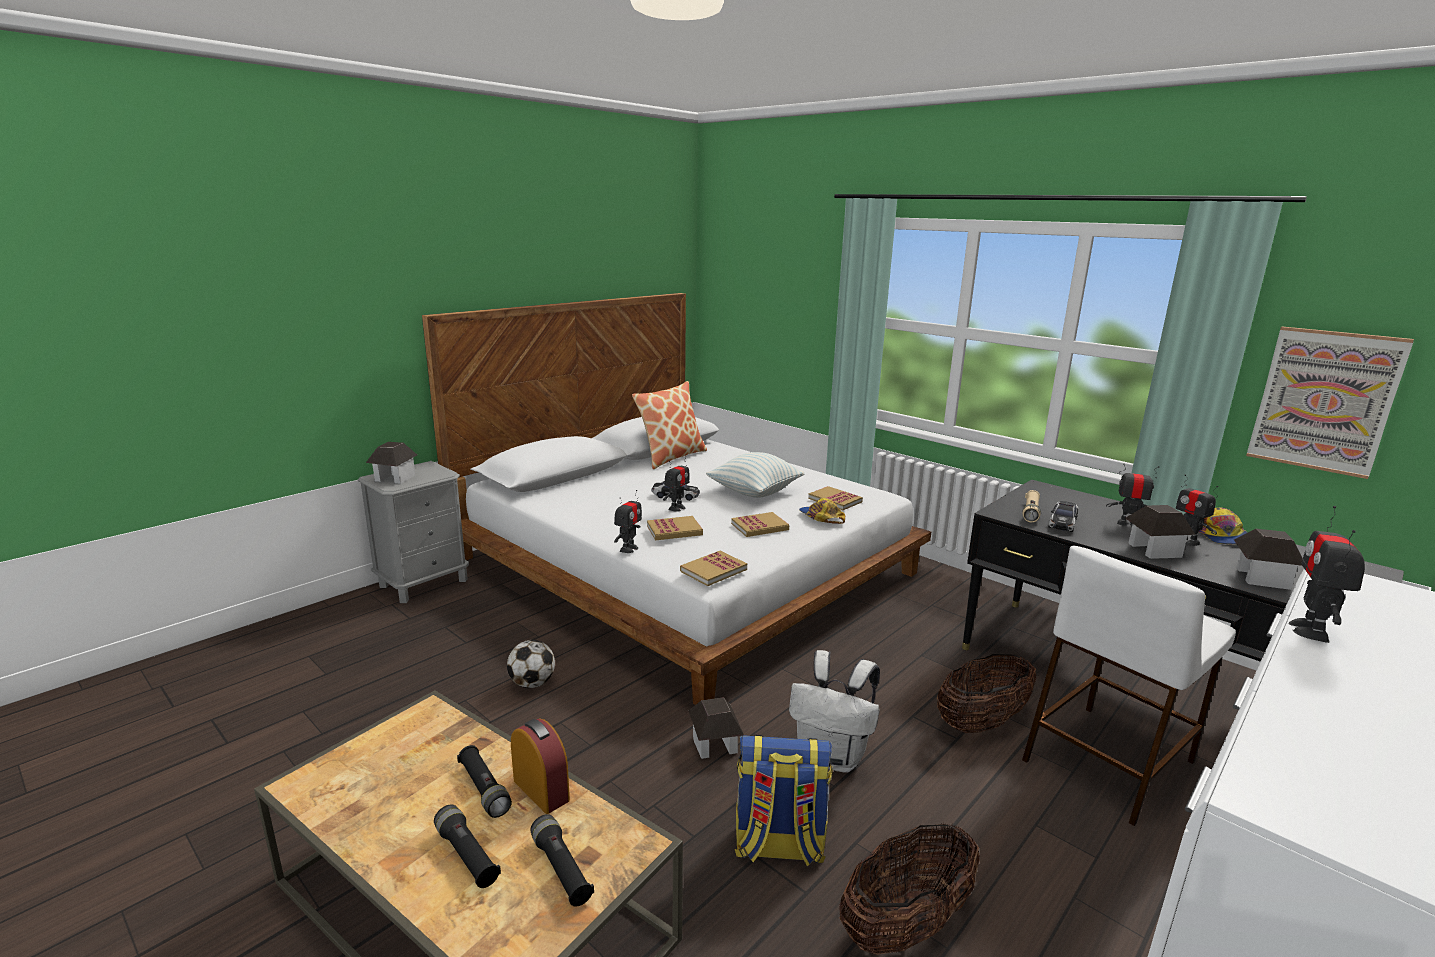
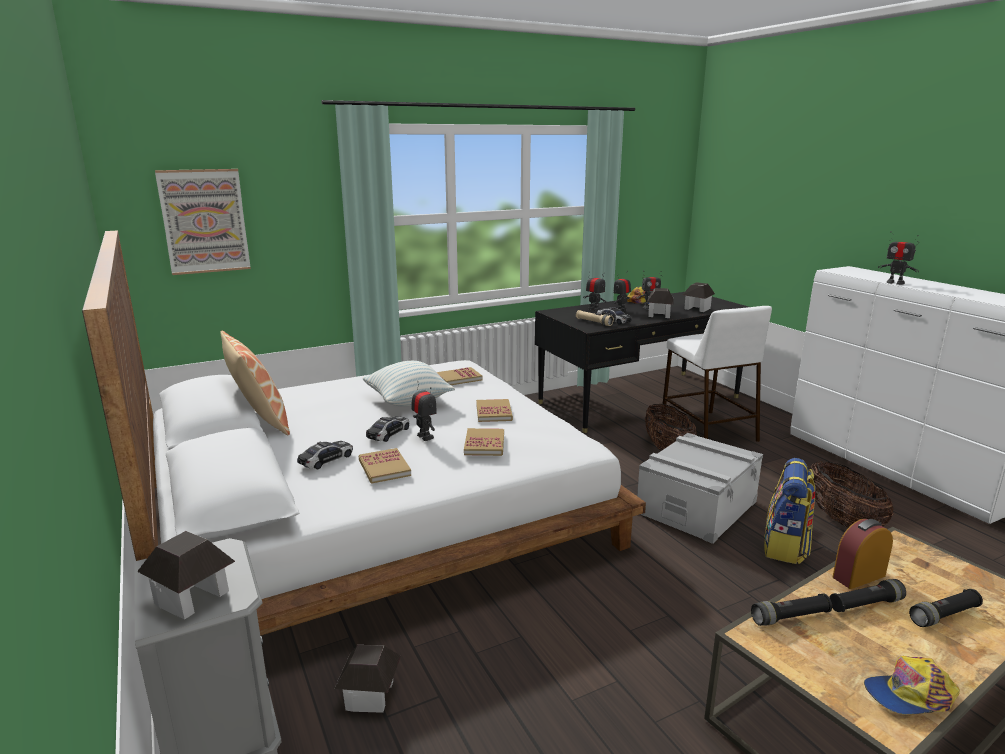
camera: 70 degrees left, 0 degrees up
(532, 683) = (556, 643): football -> none
(561, 869) = (939, 574): black flashlight -> black flashlight (790, 617)
(616, 487) = (326, 460): none -> toy car
(628, 549) = (505, 473): toy robot -> toy robot (594, 309)
(713, 570) = (576, 442): book -> book (384, 468)
(714, 744) = (676, 551): toy house -> toy house (370, 695)
(821, 517) = (490, 389): cap -> cap (910, 695)
(832, 757) = (696, 507): white backpack -> grey storage box
(1324, 401) = (643, 218): picture -> picture (204, 221)

